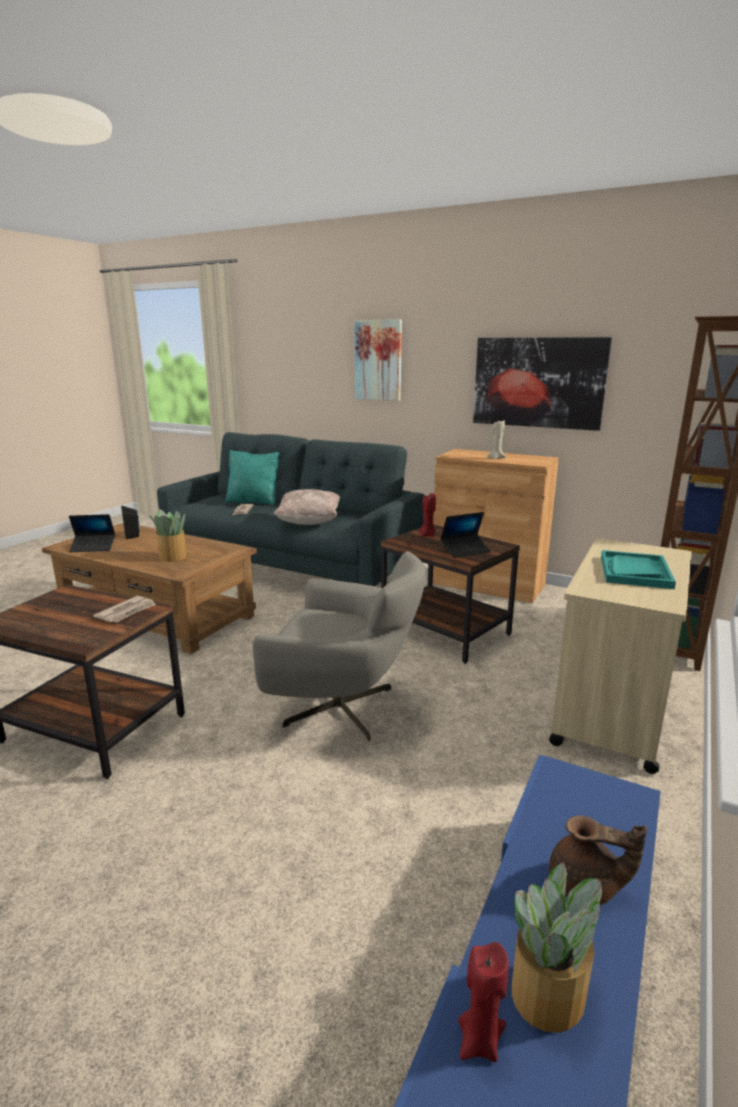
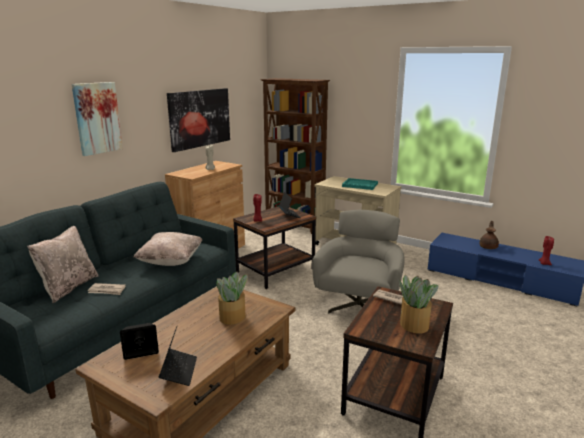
camera: 85 degrees left, 0 degrees up
(254, 502) = (68, 287): turquoise pillow -> beige pillow
(549, 993) = (525, 255): potted plant -> potted plant (413, 324)

